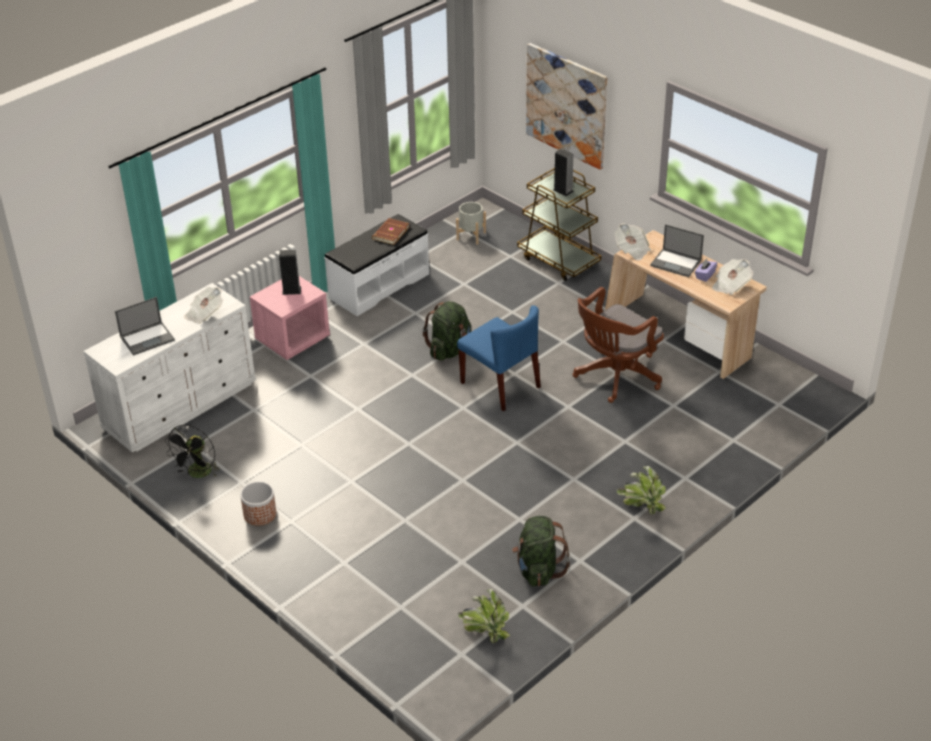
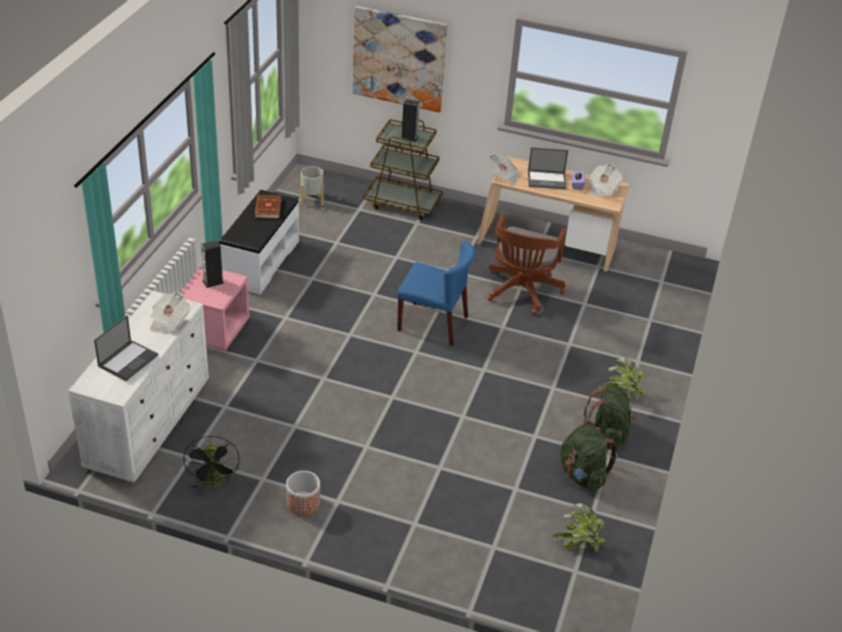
camera: 30 degrees left, 0 degrees up
(449, 349) = (366, 303): green backpack -> green backpack (607, 434)

